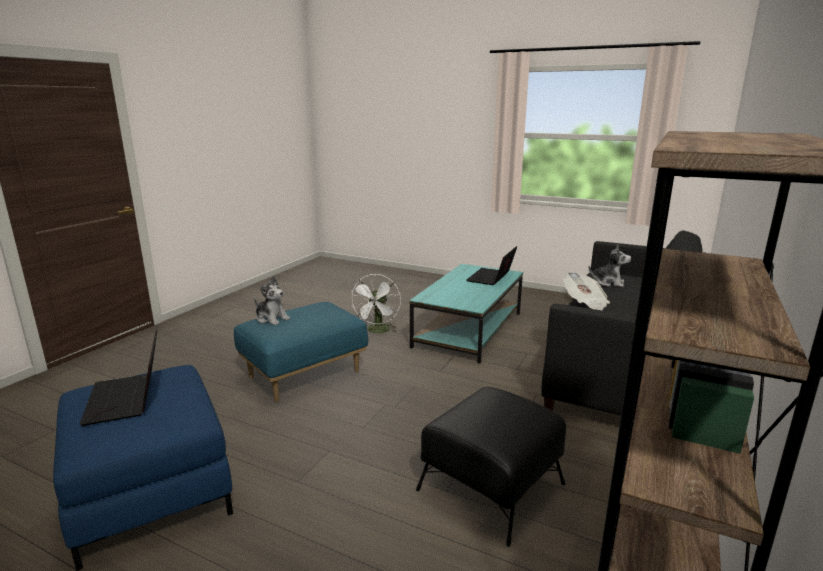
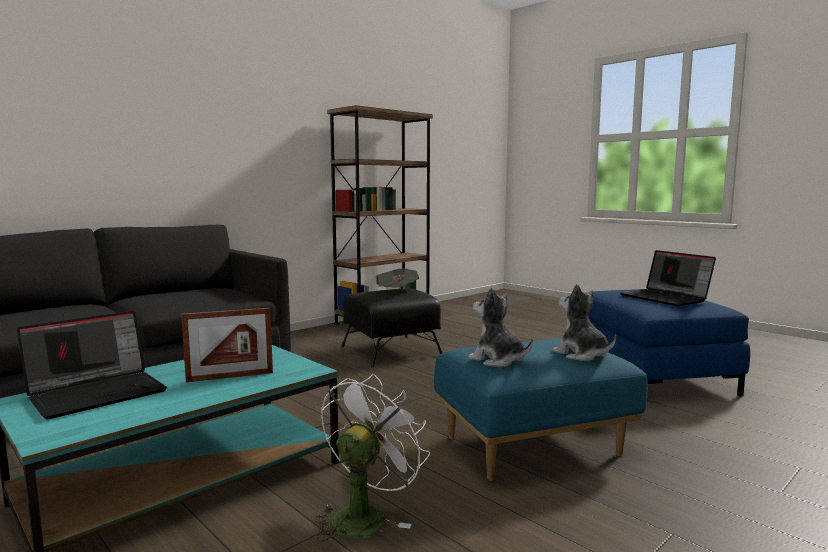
camera: 160 degrees left, 10 degrees down
(127, 399) = (666, 298): laptop -> laptop turned 150 degrees clockwise
(454, 290) = (230, 377): none -> picture frame
(585, 303) = (168, 304): newspaper -> newspaper (397, 291)
(608, 283) = (51, 316): plush toy -> plush toy (498, 360)

